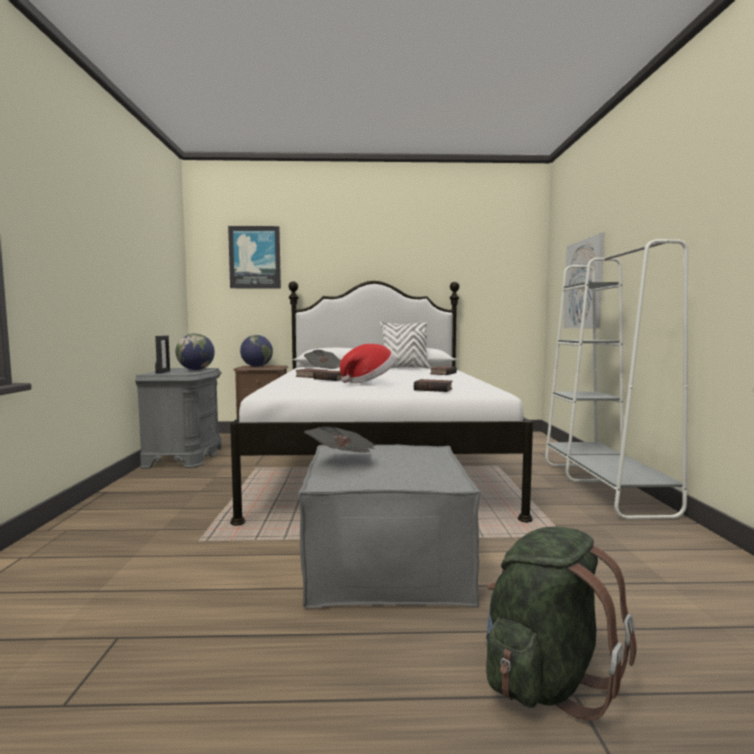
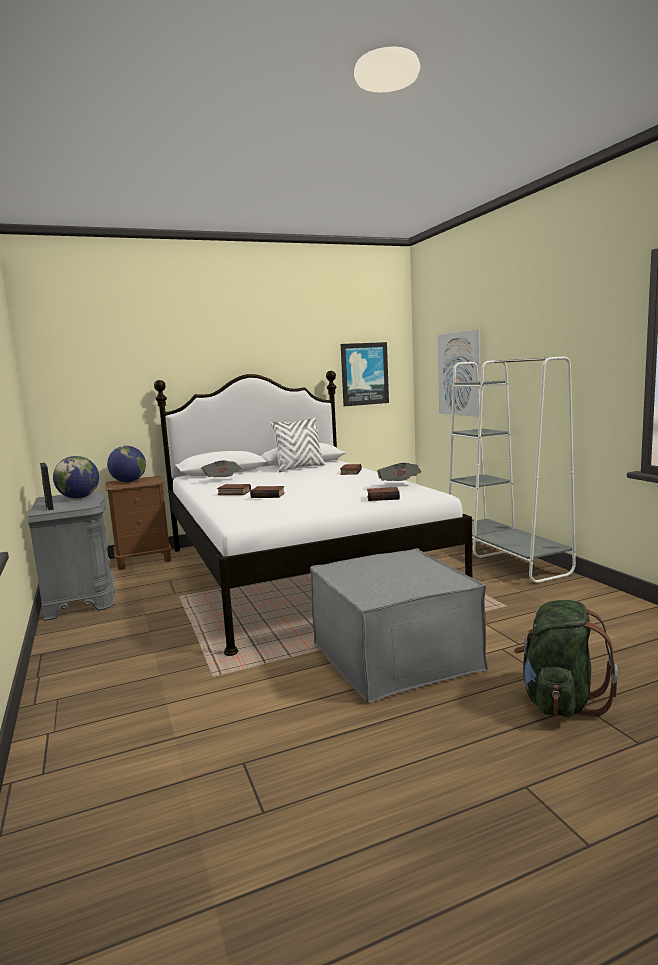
camera: 20 degrees left, 5 degrees up
(255, 257) = (107, 353): picture -> picture (364, 374)
(343, 460) = (359, 577): newspaper -> newspaper (399, 485)
(368, 381) = (310, 494): hat -> none

